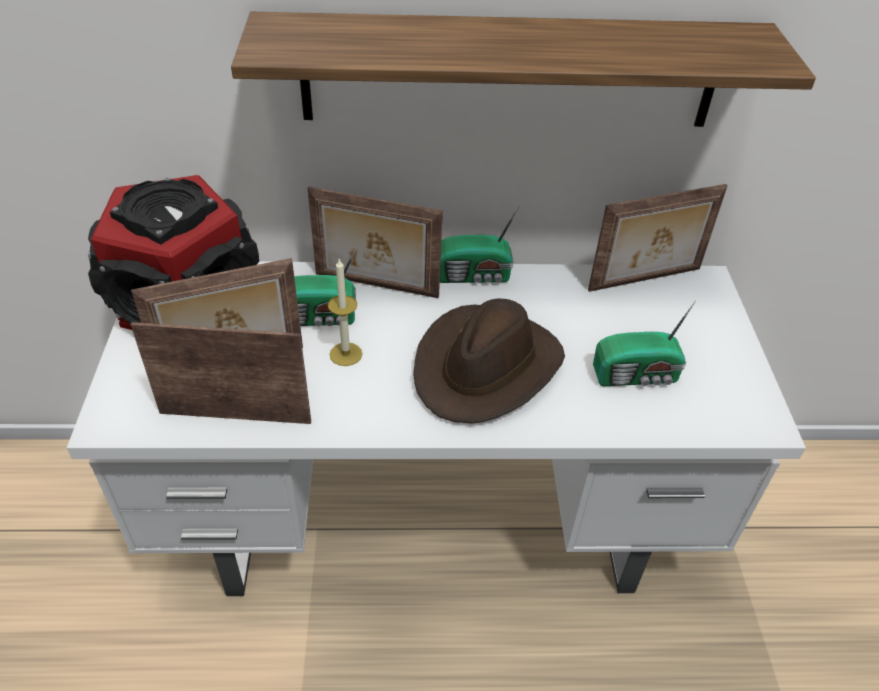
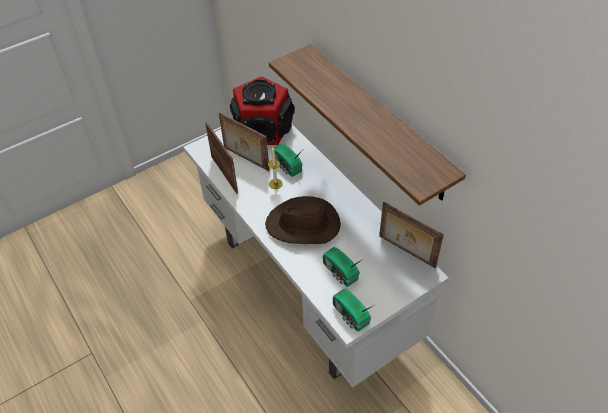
camera: 60 degrees right, 5 degrees up
(376, 286) = (318, 171): picture frame -> none
(475, 275) = (353, 196): radio -> radio (350, 316)

